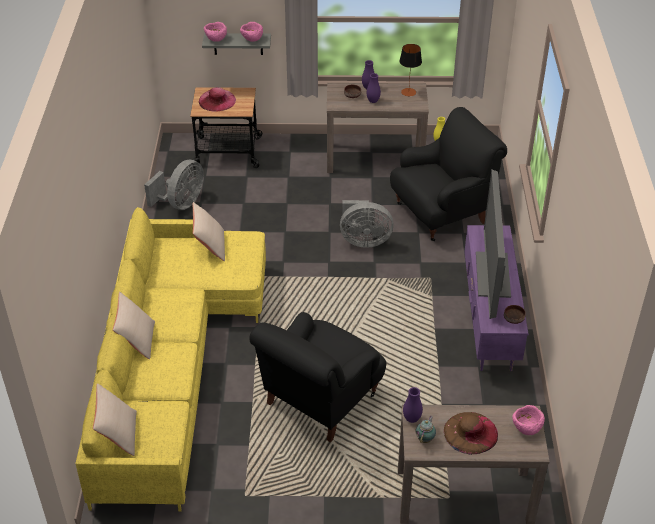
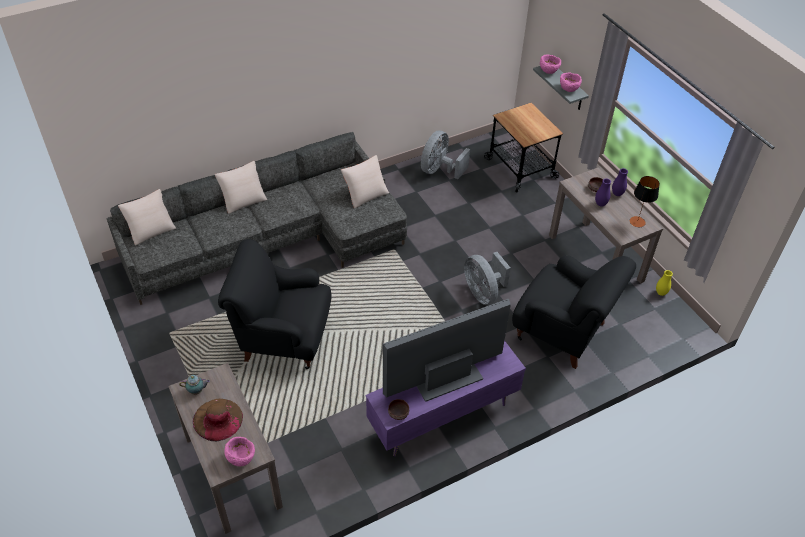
camera: 60 degrees right, 5 degrees up
(172, 363) = (272, 239): yellow sofa -> grey sofa
(181, 203) = (439, 170): grey fan -> grey fan turned 120 degrees clockwise
(217, 100) = (525, 120): pink hat -> none
(412, 419) = (214, 374): purple vase -> none

